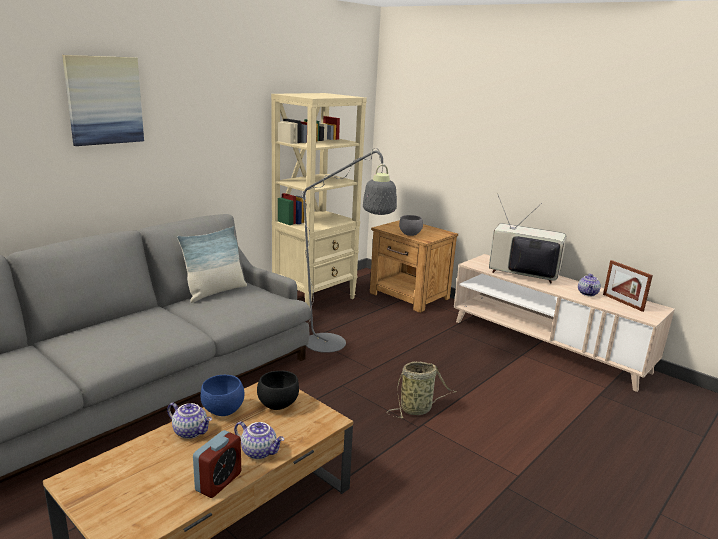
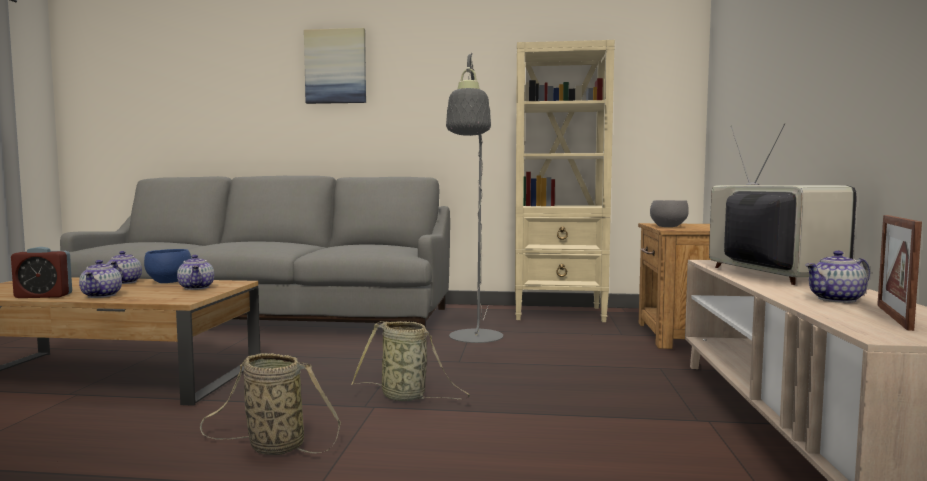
camera: 55 degrees right, 15 degrees down
(215, 292) = (373, 244): pillow -> none
(277, 404) = (197, 287): black bowl -> teapot
(454, 475) = (272, 446): none -> basket

